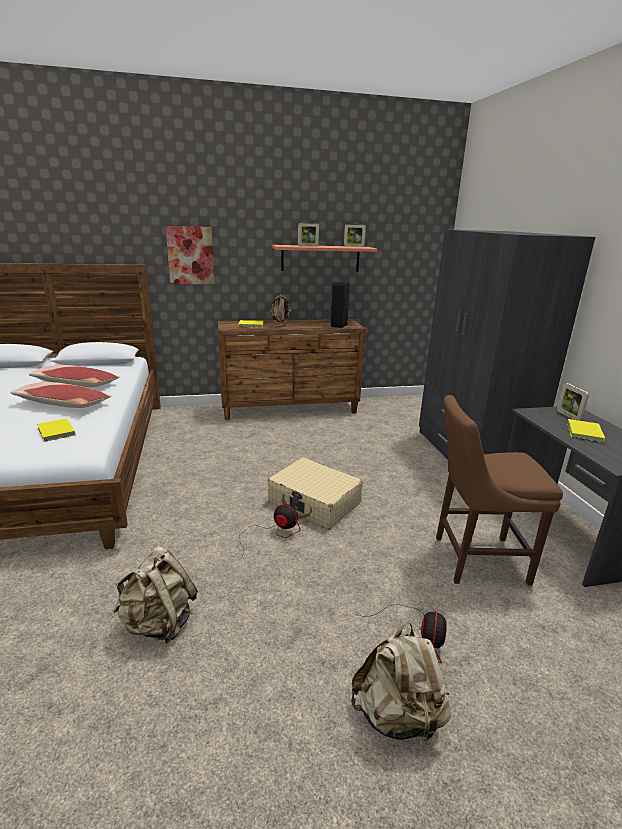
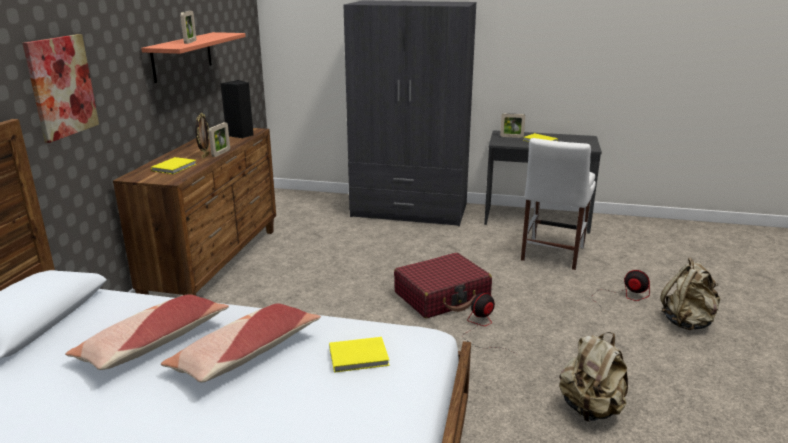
camera: 65 degrees left, 0 degrees up
(314, 503) = (442, 296): beige suitcase -> red suitcase
(353, 246) = (210, 34): picture frame -> picture frame (221, 153)
(475, 559) = (551, 255): brown chair -> white chair

